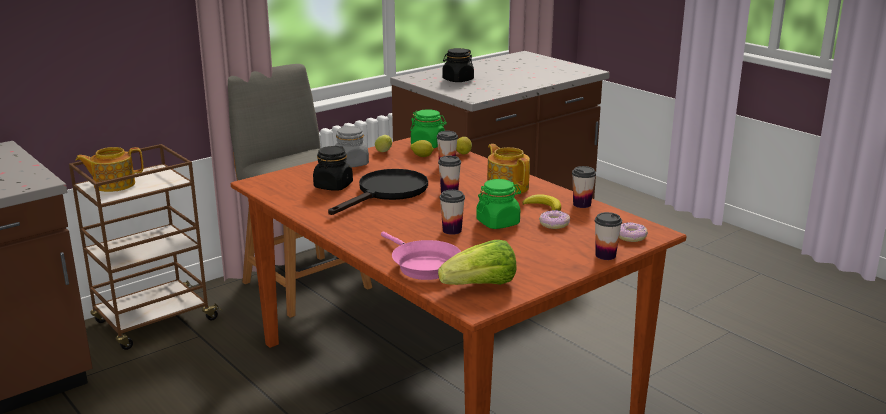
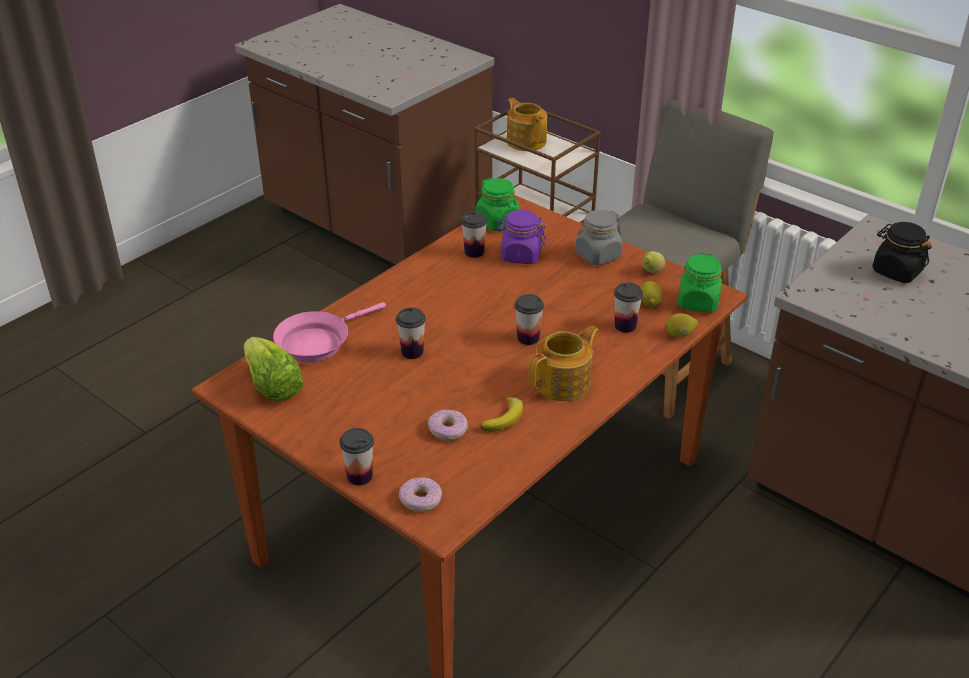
camera: 80 degrees right, 15 degrees up
(333, 186) = (520, 255): black jar -> purple jar
(387, 193) = (512, 293): black frying pan -> none
(498, 223) = (442, 384): green jar -> green jar (497, 222)
(582, 204) = (522, 452): cup -> cup (474, 252)

